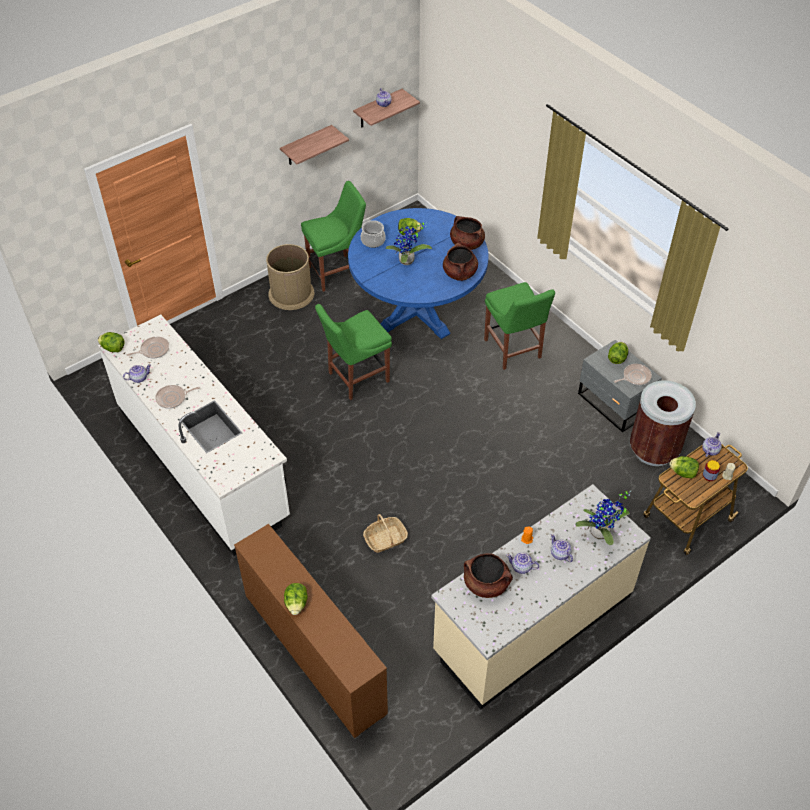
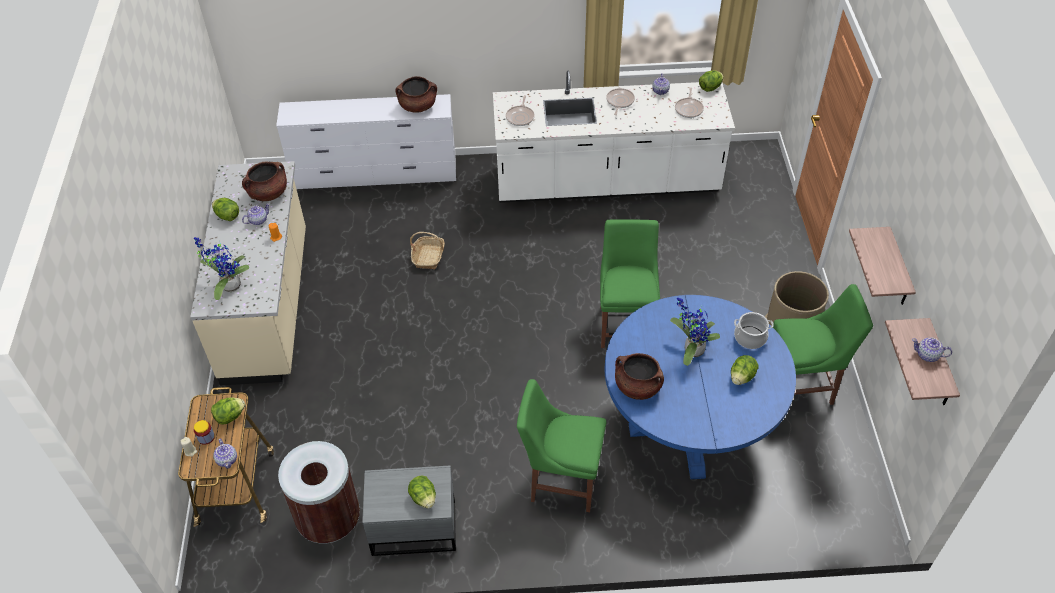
camera: 125 degrees right, 0 degrees up
(296, 604) = (369, 104): lettuce -> lettuce (227, 216)
(314, 652) = (375, 174): brown dresser -> white dresser
(337, 272) = (802, 386): green chair -> green chair turned 105 degrees counterclockwise
(466, 244) = (684, 422): brown cooking pot -> brown cooking pot (418, 106)
(560, 554) = (242, 249): teapot -> none
(635, 377) = (385, 496): frying pan -> frying pan (520, 117)

